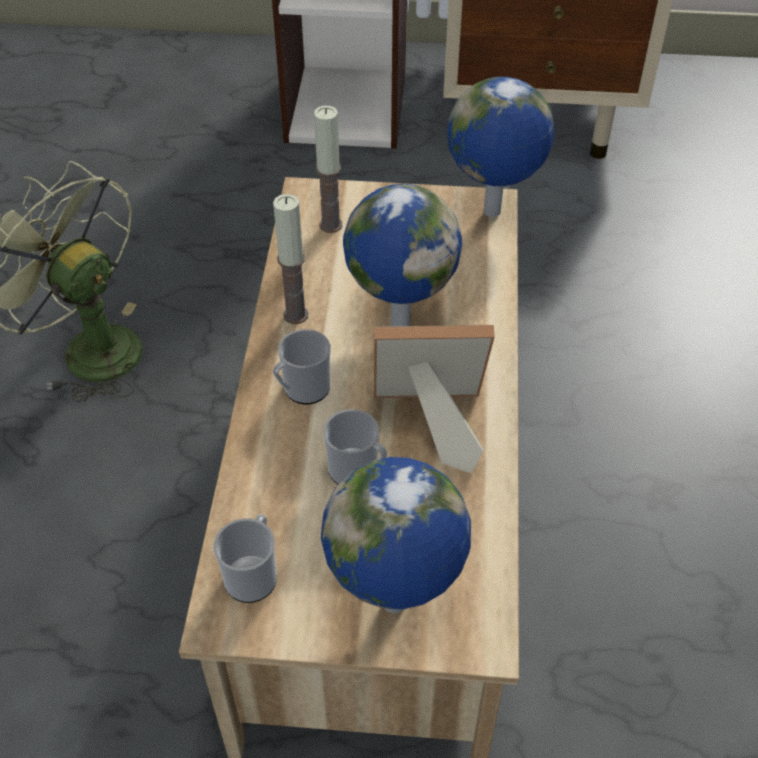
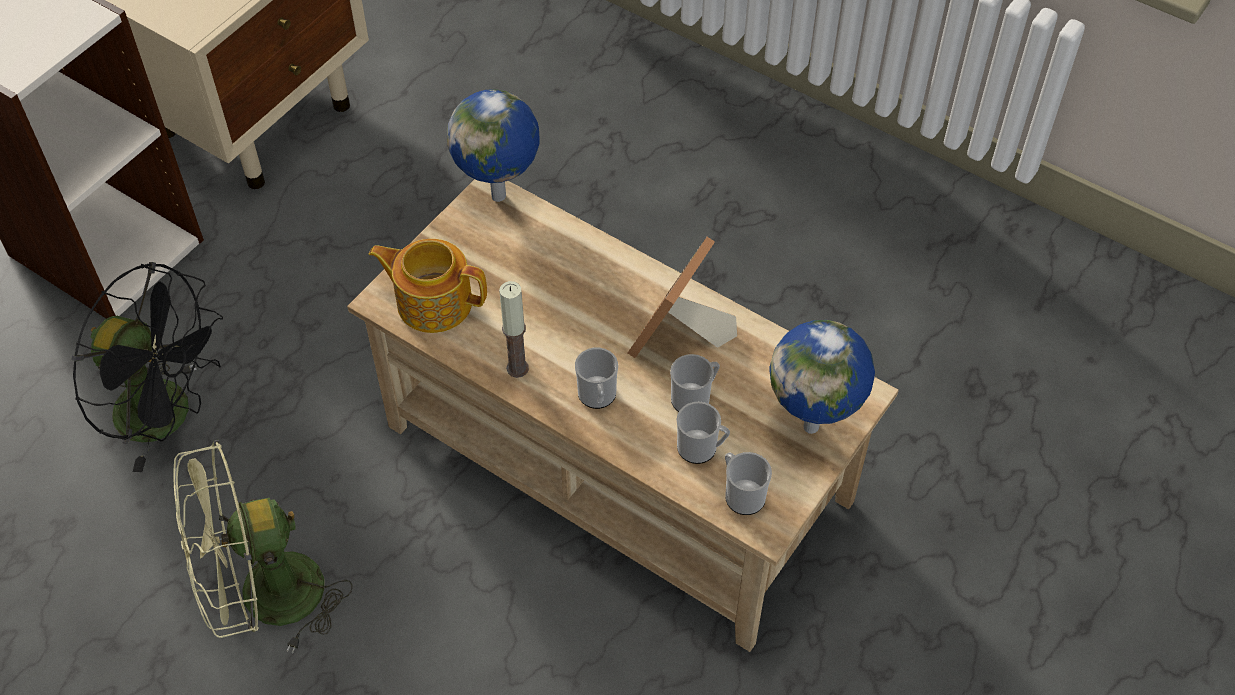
camera: 60 degrees left, 5 degrees up
(223, 211) = (169, 415): none -> black fan
(293, 508) = (701, 448): none -> mug
(330, 225) = (433, 301): candle -> teapot
(399, 322) = (572, 308): globe -> none

